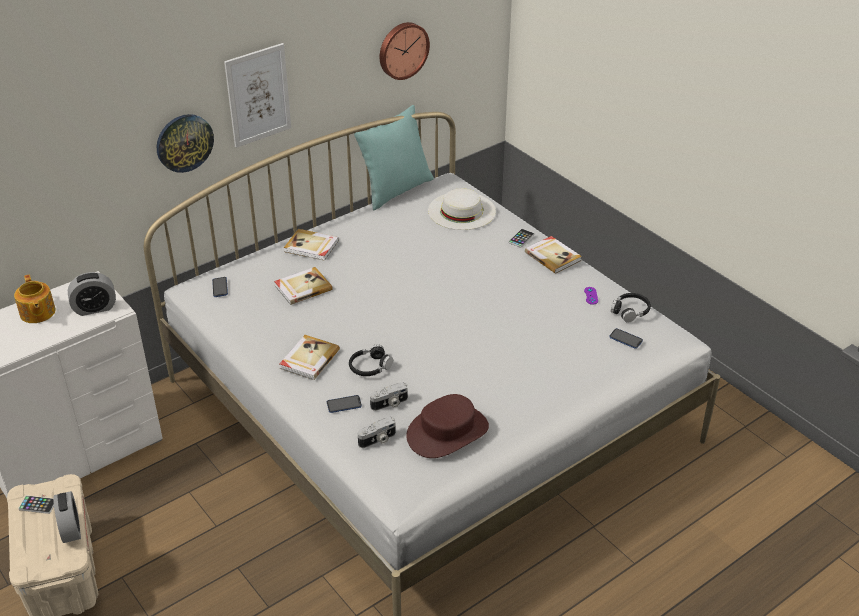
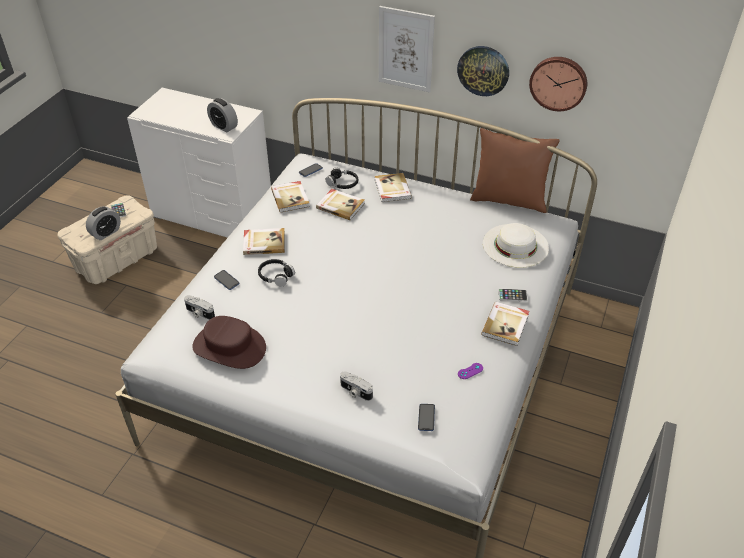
camera: 60 degrees right, 5 degrees up
(37, 313) = (203, 109): teapot -> none
(184, 142) = (338, 54): wall clock -> wall clock (483, 70)
(252, 316) = (290, 198): none -> book
(390, 404) = (241, 303): camera -> camera (355, 392)
(395, 190) = (509, 200): turquoise pillow -> brown pillow
(630, 311) = (471, 407): black headphones -> black headphones (342, 183)

